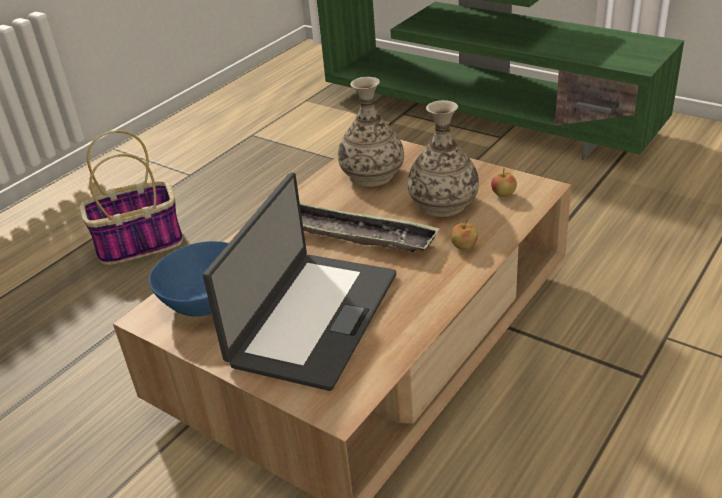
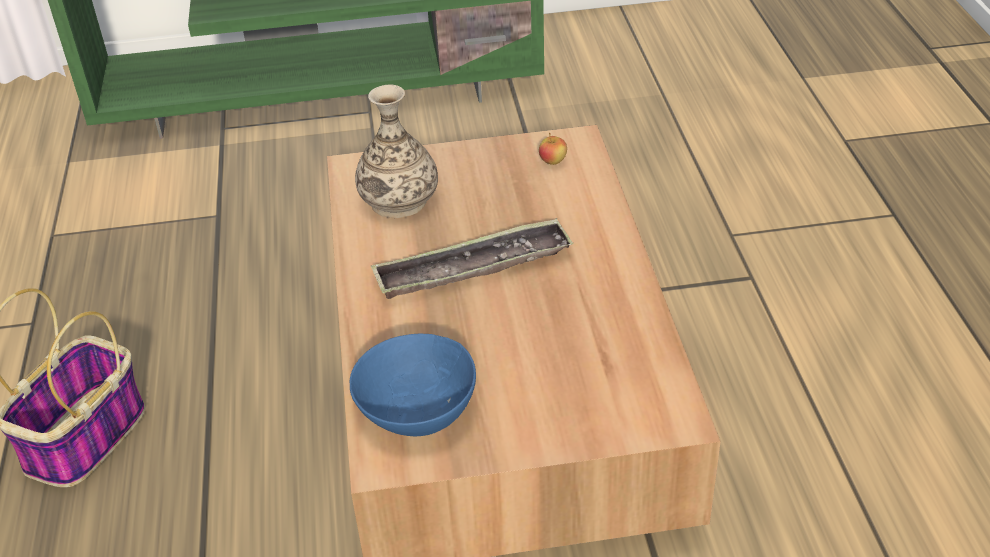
camera: 45 degrees left, 5 degrees up
(312, 318) = (547, 364): laptop -> none
(443, 203) = (510, 196): vase -> none
(464, 246) = (585, 227): apple -> none

